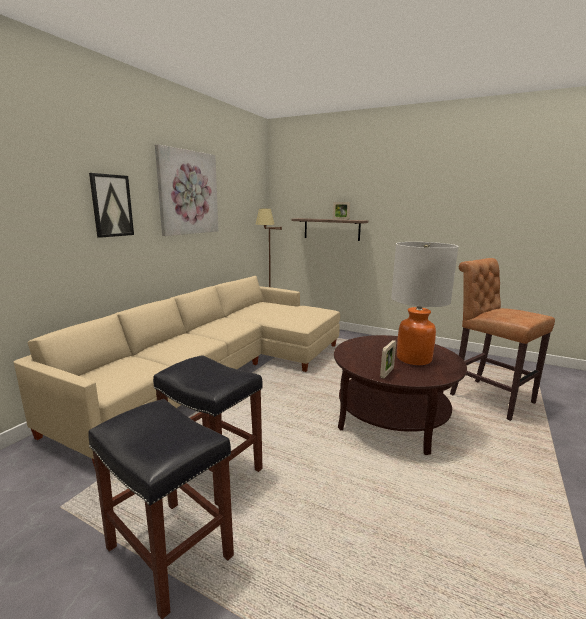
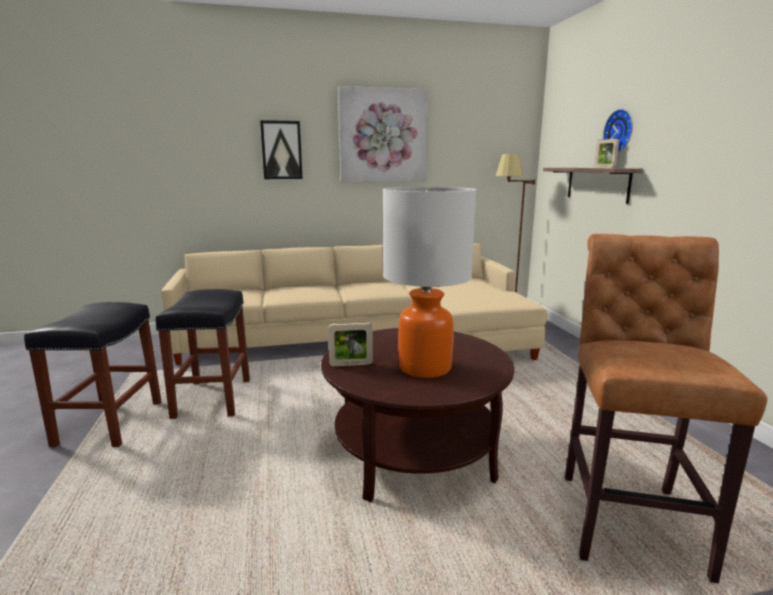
camera: 50 degrees right, 0 degrees up
(347, 197) = (620, 131): none -> wall clock

